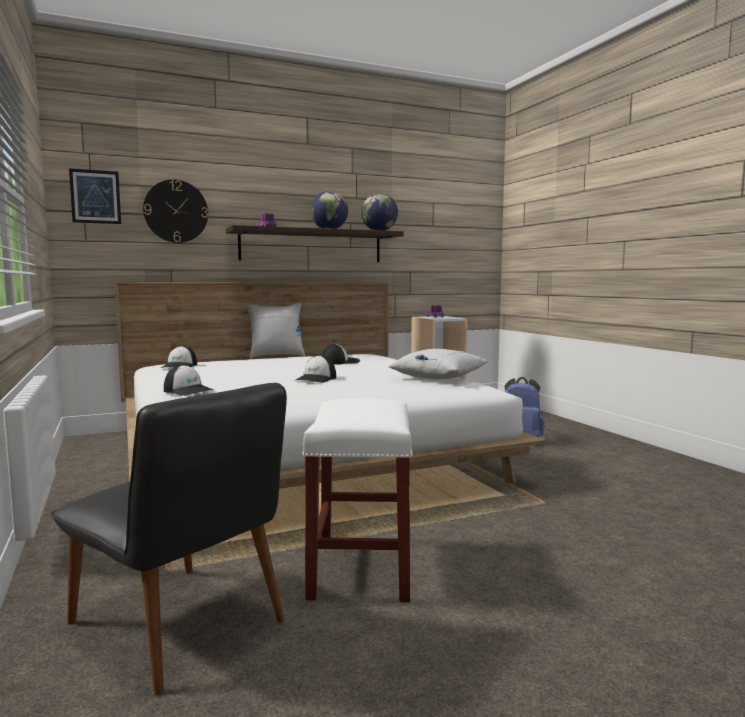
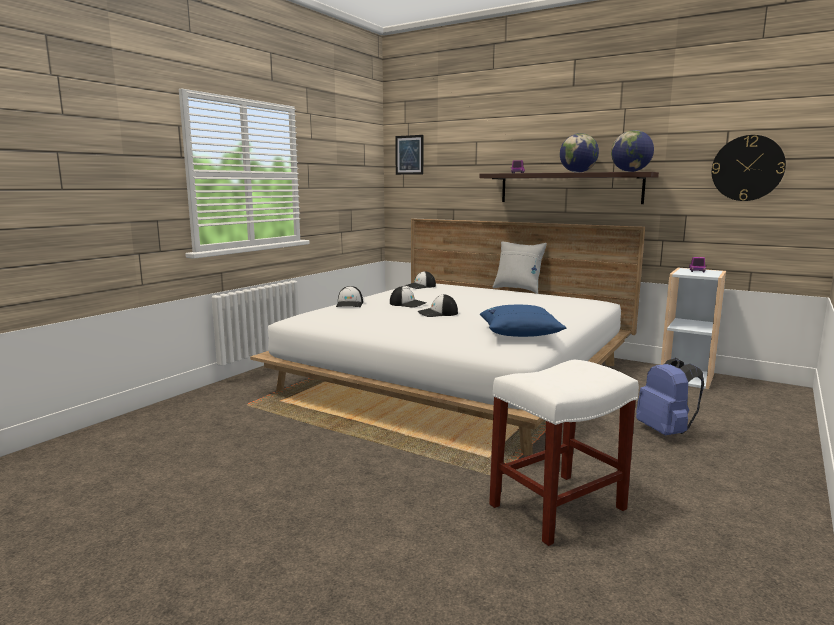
camera: 55 degrees right, 5 degrees up
(176, 211) = (458, 162): wall clock -> wall clock (747, 168)
(176, 622) = (199, 424): black chair -> none
(340, 362) = (522, 304): cap -> cap (408, 304)
(360, 566) = (298, 444): white stool -> white stool (558, 506)
(439, 378) = (520, 334): grey pillow -> blue pillow

